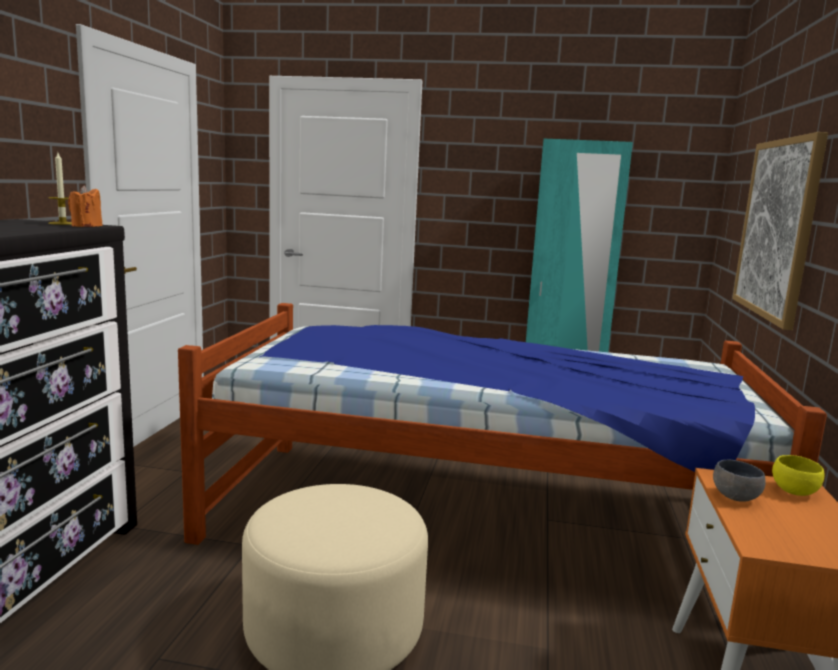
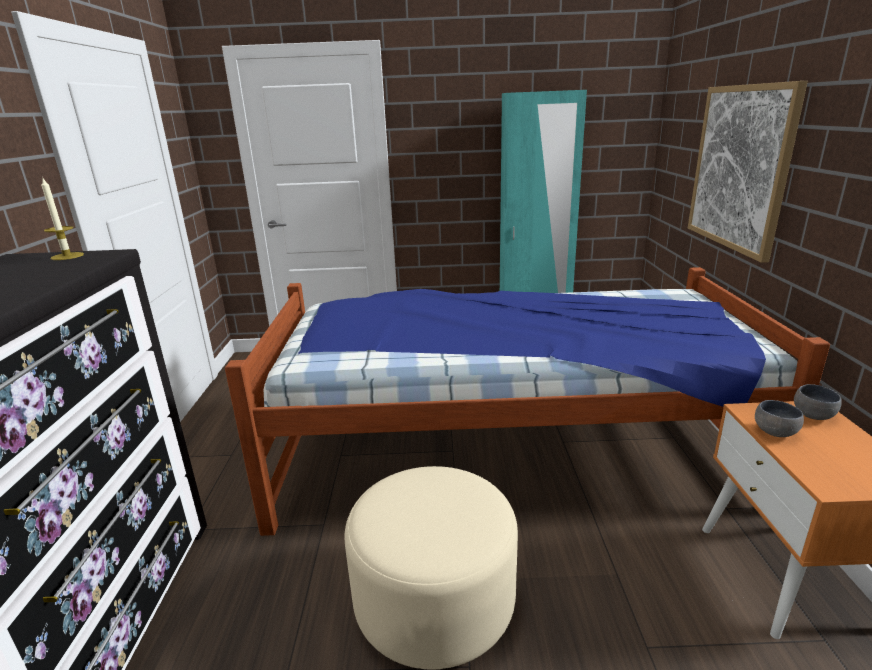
camera: 10 degrees left, 10 degrees up
(86, 226) = (98, 258): orange candle -> none
(796, 492) = (814, 416): yellow bowl -> grey bowl

